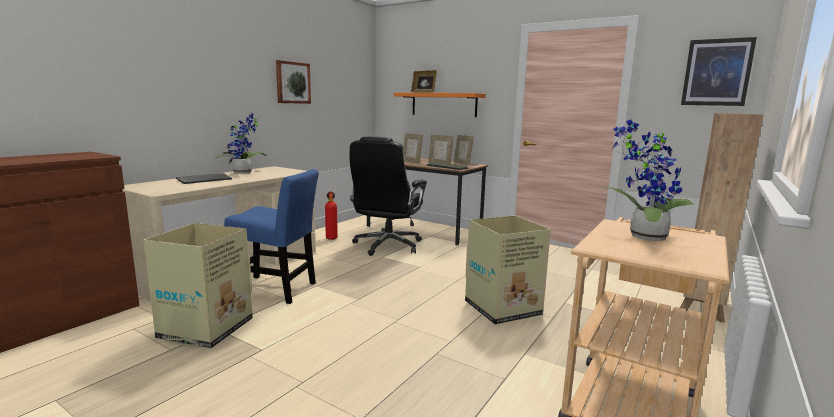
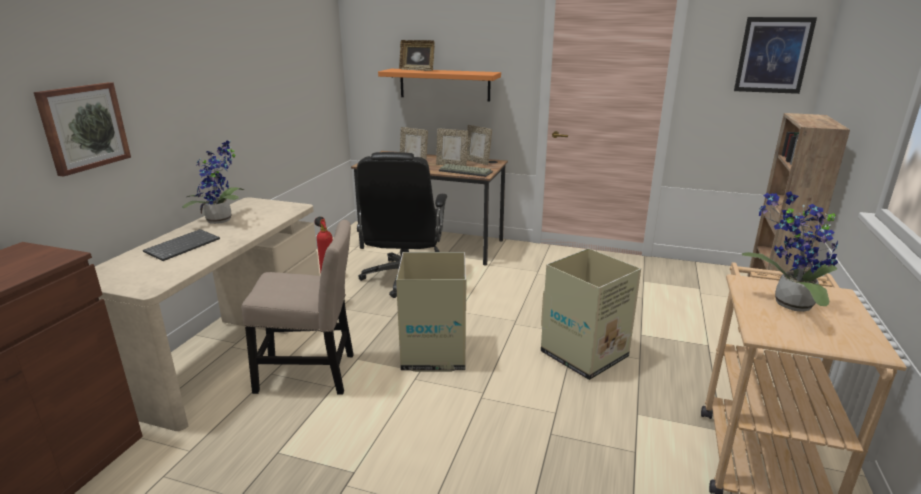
camera: 15 degrees left, 10 degrees up
(205, 329) = (261, 457): cardboard box -> cardboard box (434, 354)
(277, 289) = (311, 374): blue chair -> beige chair
(292, 82) = (252, 75): picture -> picture (83, 127)

